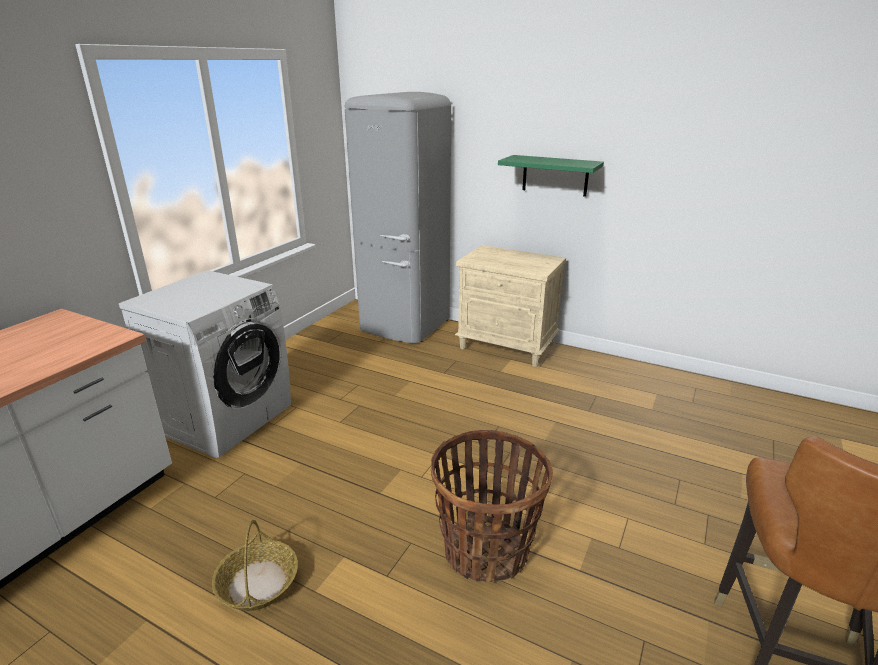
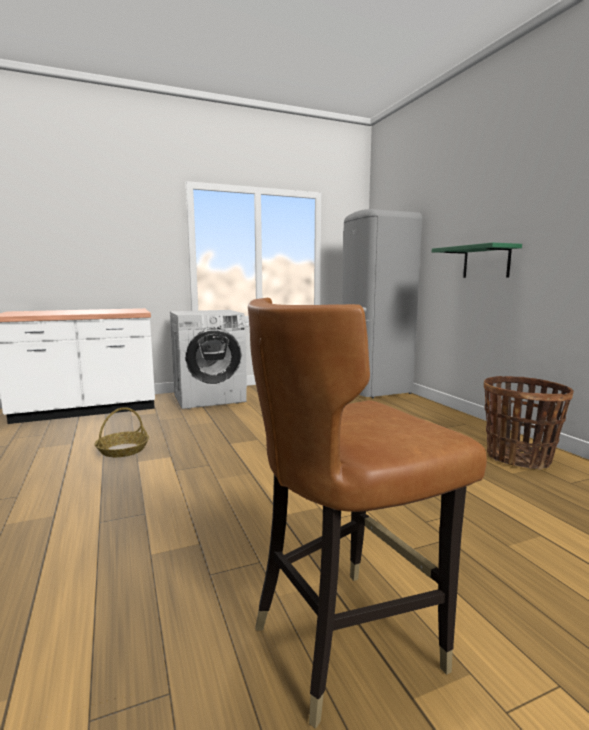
camera: 40 degrees right, 15 degrees down
(486, 550) = (241, 483): basket -> basket (518, 458)
(507, 346) = (436, 413): beige nightstand -> none

